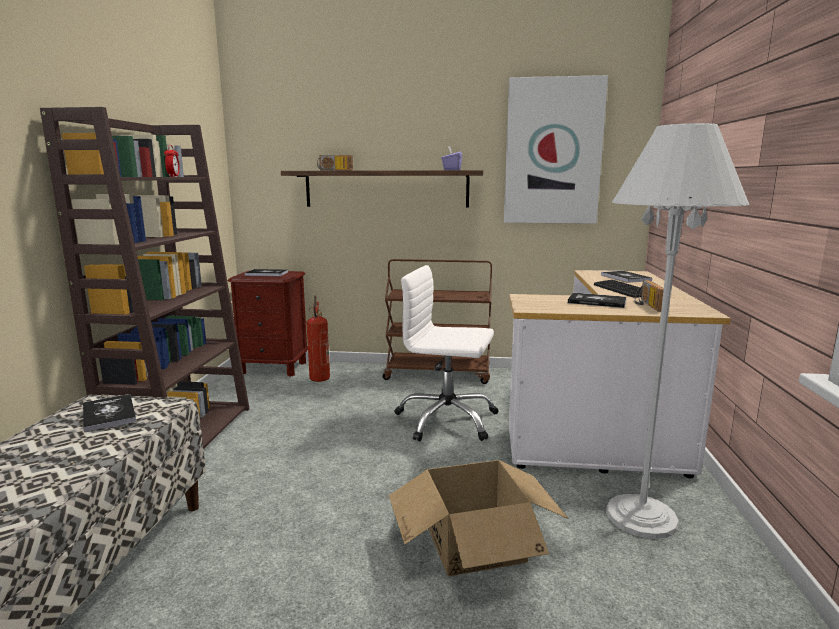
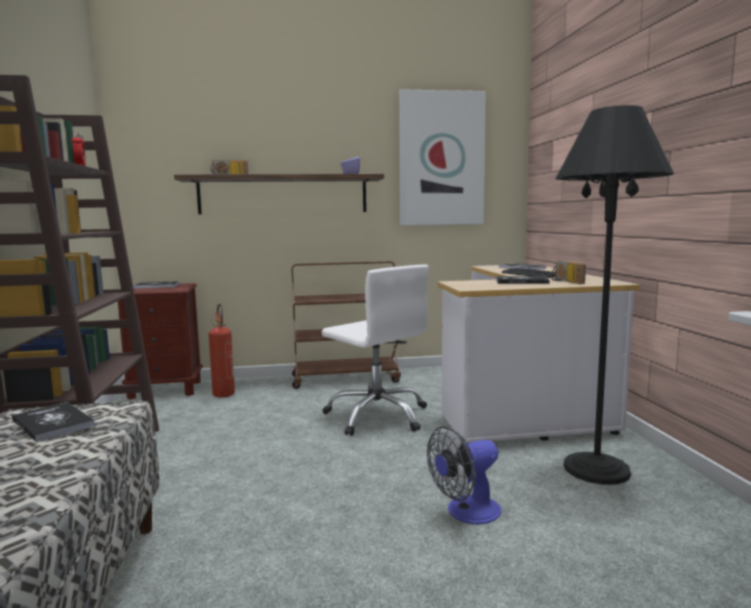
camera: 15 degrees left, 5 degrees down
(446, 420) = (377, 416): white office chair -> white office chair turned 135 degrees counterclockwise
(475, 542) = (466, 512): cardboard box -> fan
(641, 517) = (596, 469): white floor lamp -> black floor lamp

